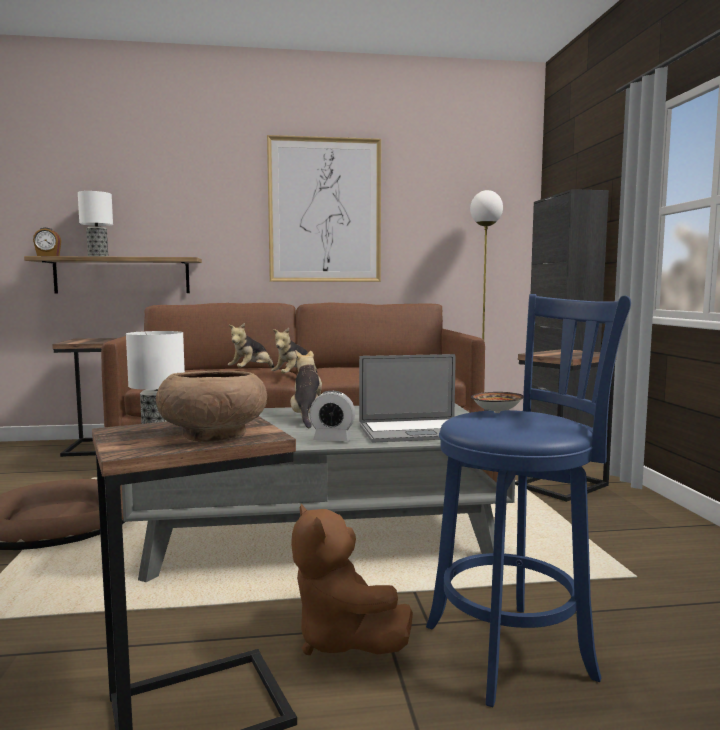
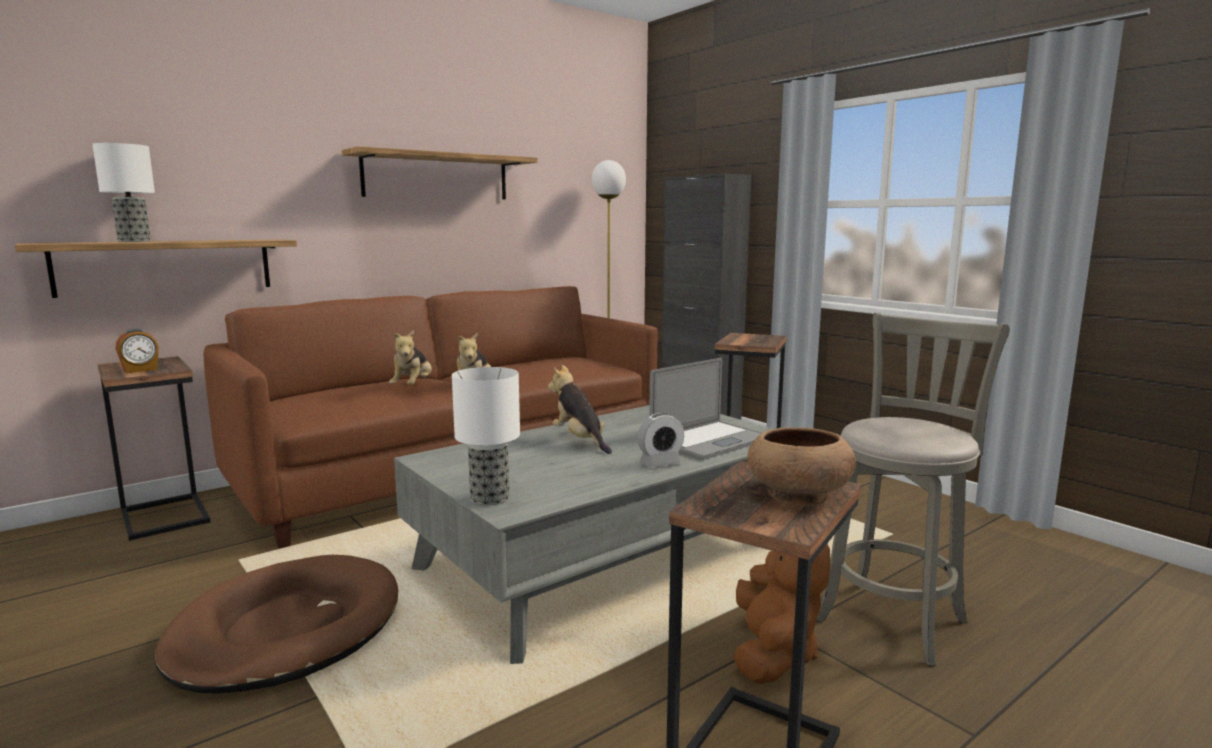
camera: 30 degrees left, 5 degrees up
(48, 256) = (52, 243): alarm clock -> alarm clock (140, 370)
(325, 210) = (436, 177): picture -> shelf
(342, 640) = (773, 654): brown plush toy -> brown plush toy turned 105 degrees counterclockwise
(498, 412) = (883, 423): bowl -> none
(516, 650) = (894, 618): blue stool -> grey stool

